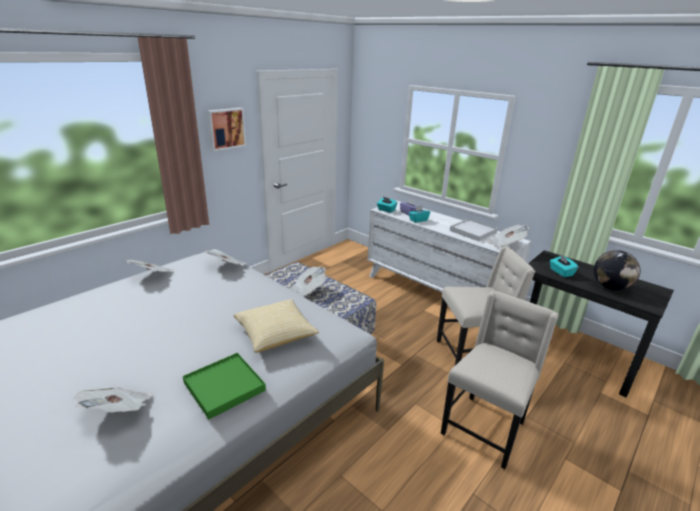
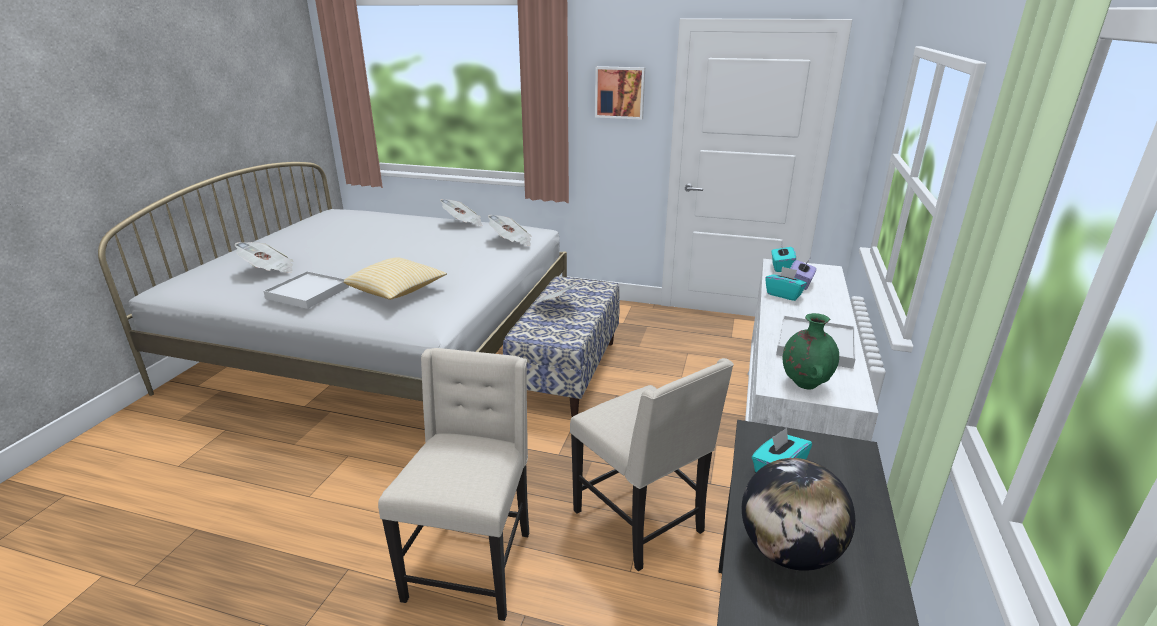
camera: 65 degrees right, 0 degrees up
(224, 387) = (308, 293): green tray -> white tray
(485, 428) = (472, 564): beige chair -> beige chair turned 90 degrees counterclockwise
(505, 244) = (804, 383): newspaper -> green vase

